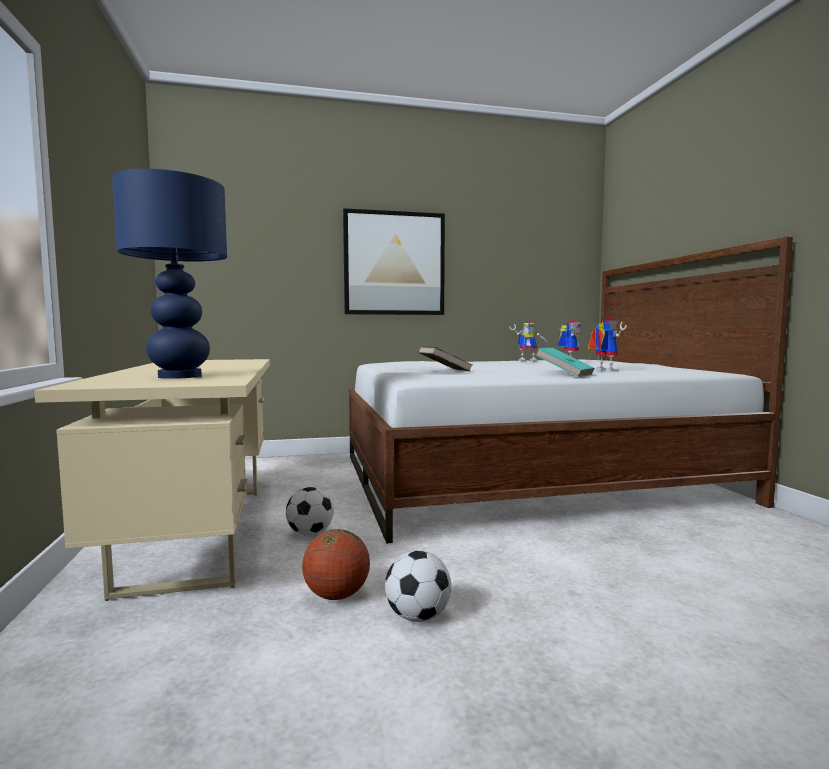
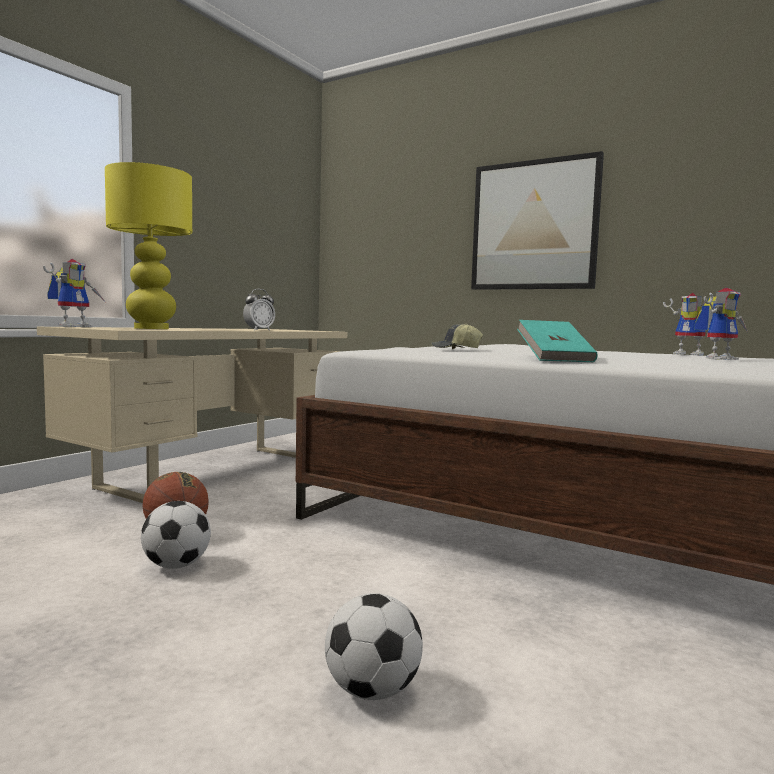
camera: 45 degrees right, 0 degrees up
(180, 376) = (151, 328): blue table lamp -> yellow table lamp
(237, 366) = (259, 330): none -> alarm clock
(310, 533) = (269, 494): football -> football (372, 690)
(444, 371) = (455, 349): brown book -> cap
(602, 370) = (661, 362): toy robot -> toy robot (74, 327)

